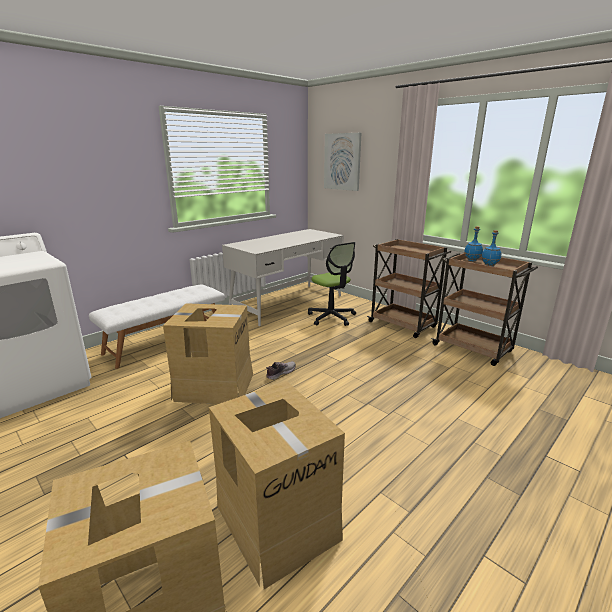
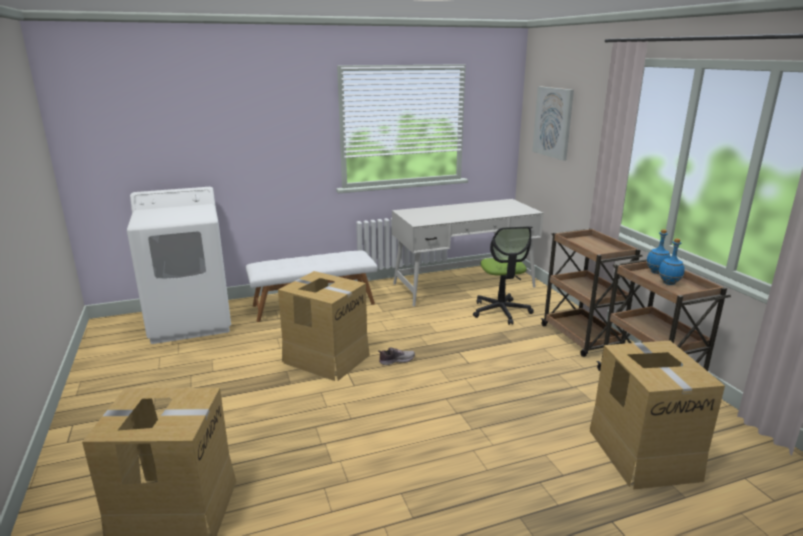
camera: 25 degrees right, 0 degrees up
(277, 520) = (298, 483): cardboard box -> cardboard box (643, 453)

